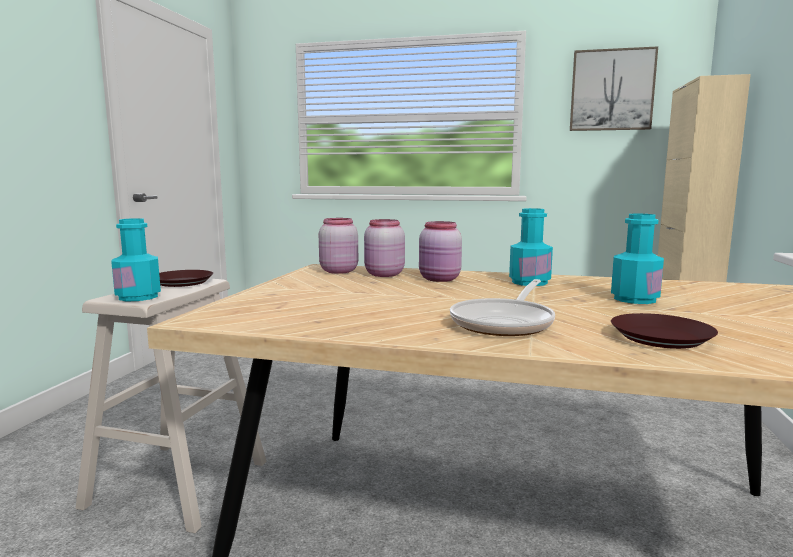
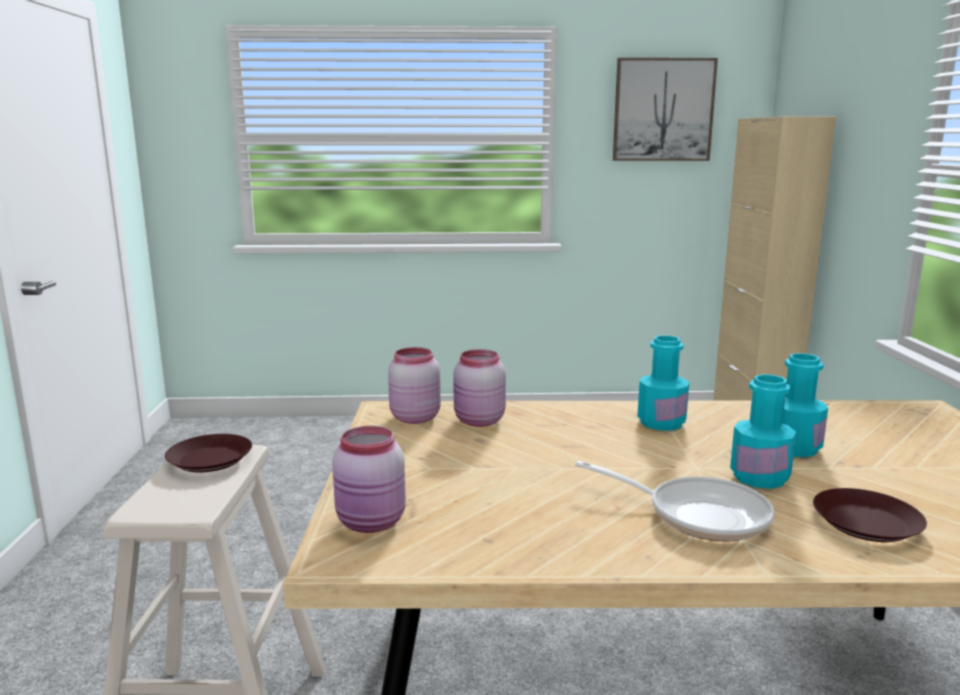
camera: 15 degrees left, 5 degrees up
(138, 297) = (180, 503): turquoise bottle -> turquoise bottle (759, 477)
(440, 279) = (555, 426): pink jar -> pink jar (371, 523)
(505, 323) = (698, 514): frying pan -> frying pan turned 75 degrees counterclockwise

